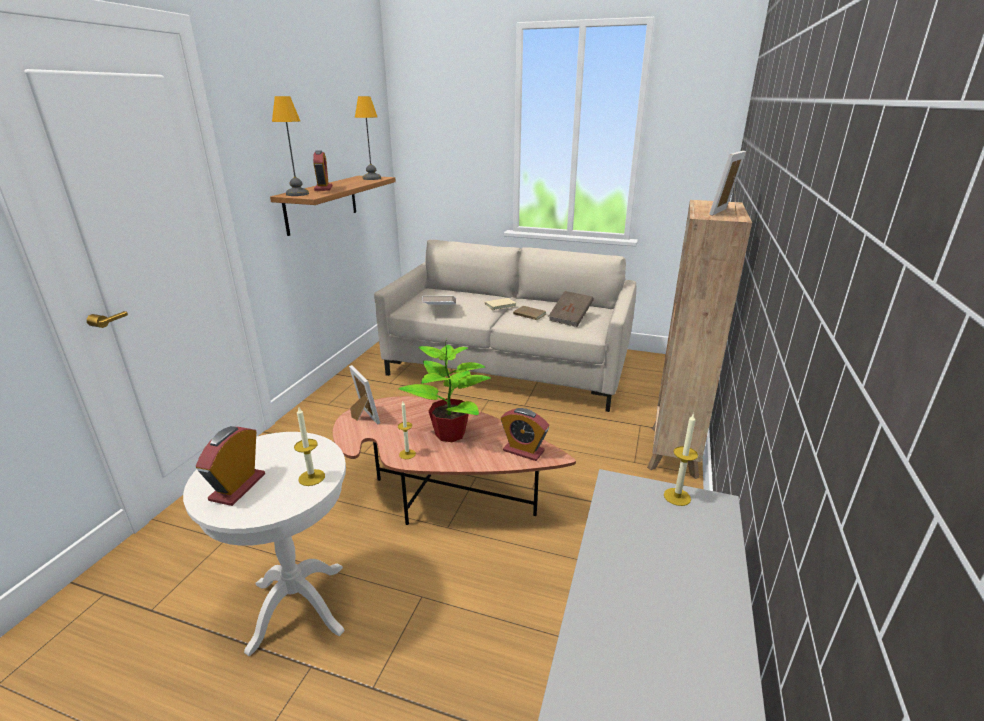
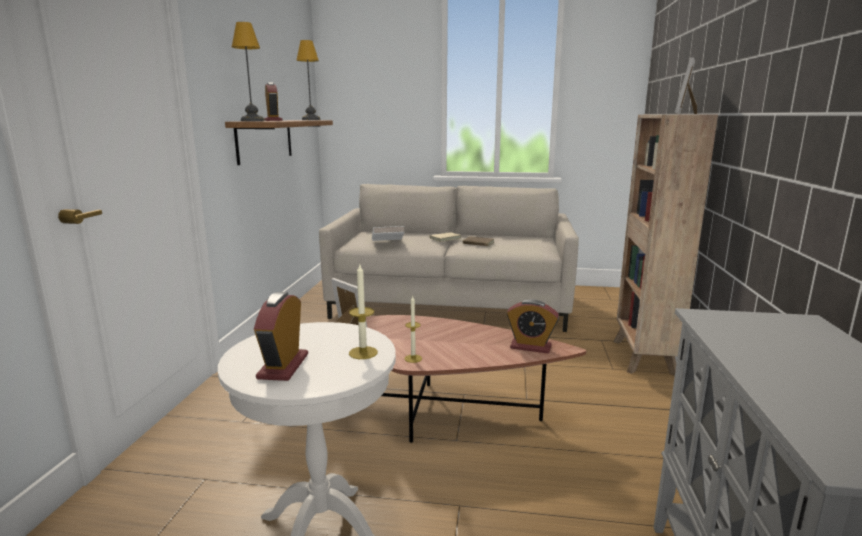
camera: 10 degrees left, 10 degrees down
(451, 434) = (449, 339): potted plant -> none
(570, 318) = (519, 244): brown book -> none
(677, 497) = (767, 319): candle -> none

